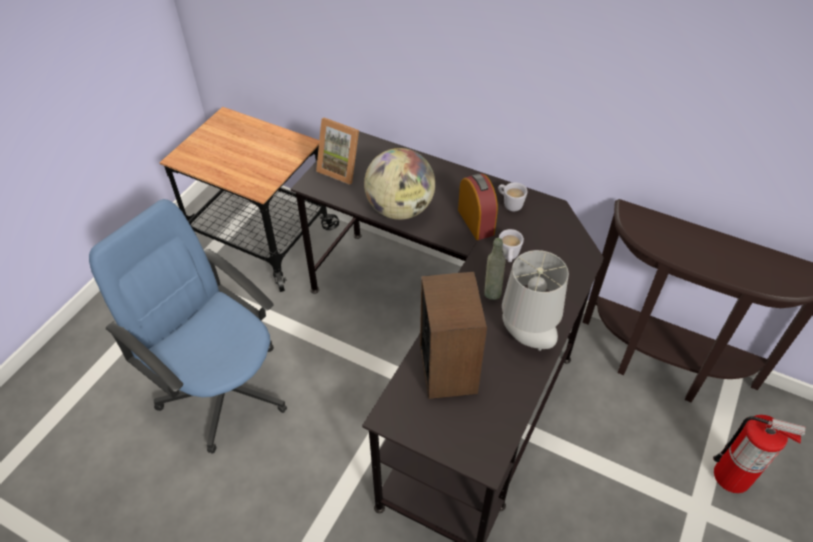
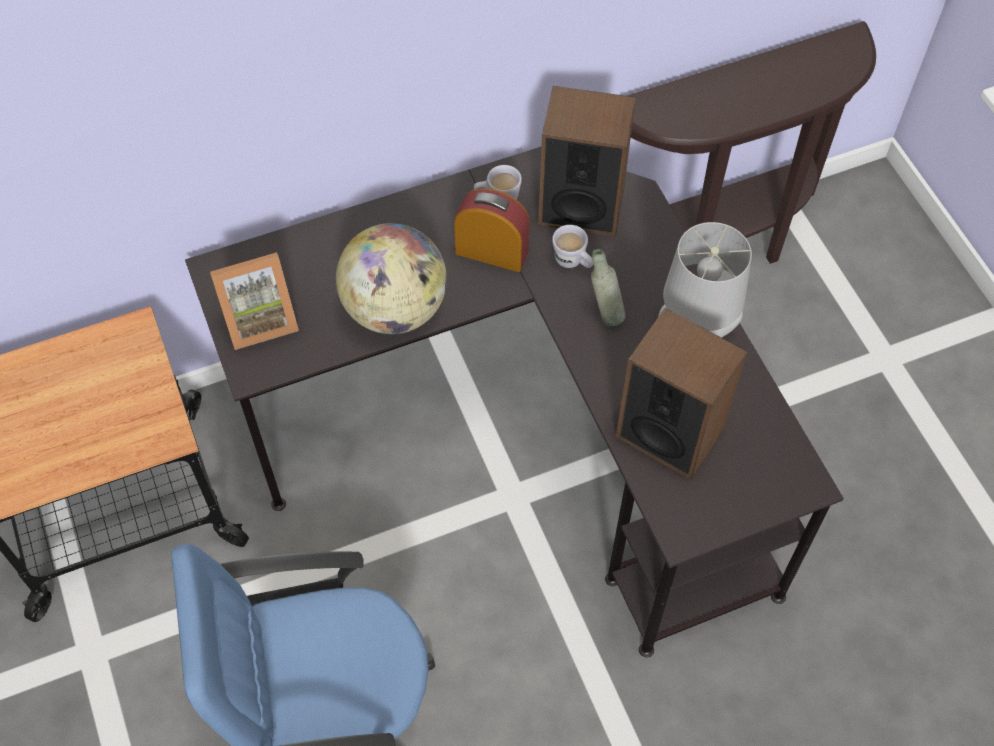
camera: 50 degrees left, 10 degrees up
(547, 238) = (581, 206): none -> speaker
(732, 476) = (878, 301): fire extinguisher -> none

